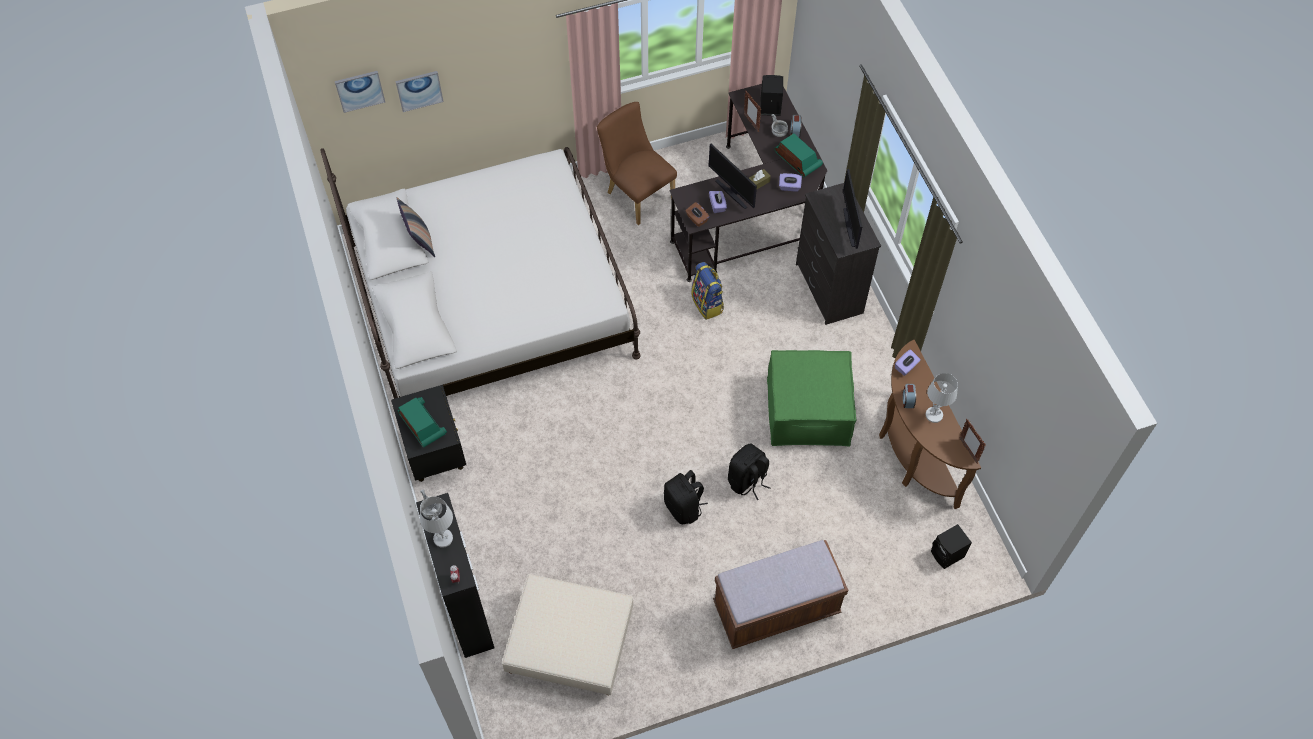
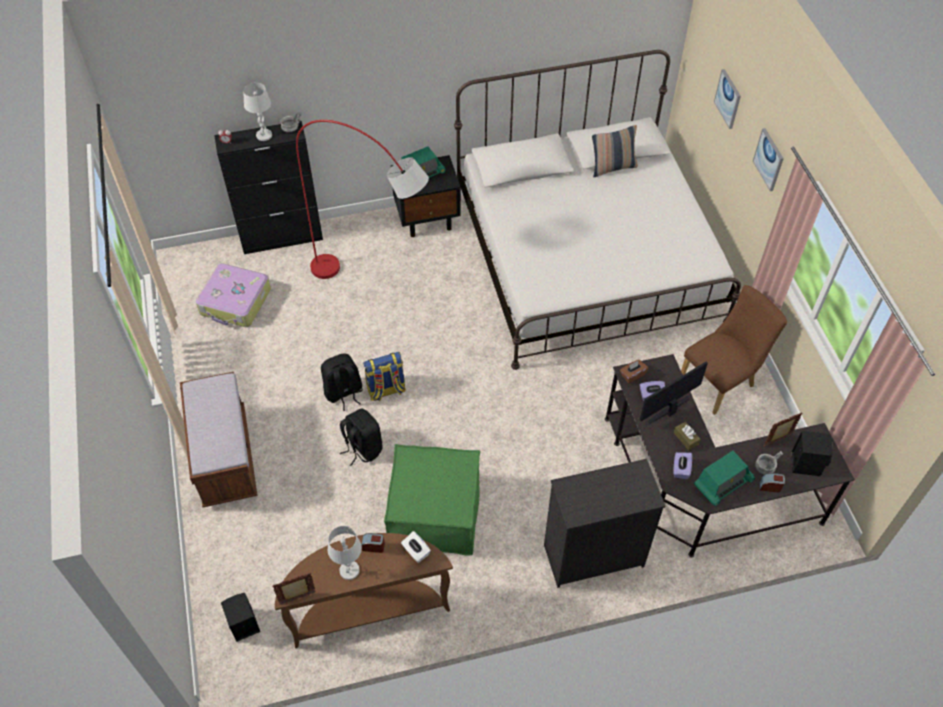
camera: 95 degrees right, 5 degrees down
(360, 90) = (711, 47): picture -> picture (769, 159)
(535, 497) = (375, 284): none -> red floor lamp
(570, 642) = (235, 302): beige ottoman -> suitcase
(707, 304) = (576, 433): backpack -> backpack (386, 390)
(850, 227) = (595, 499): monitor -> none
(906, 367) = (416, 551): purple tissue box -> white tissue box

